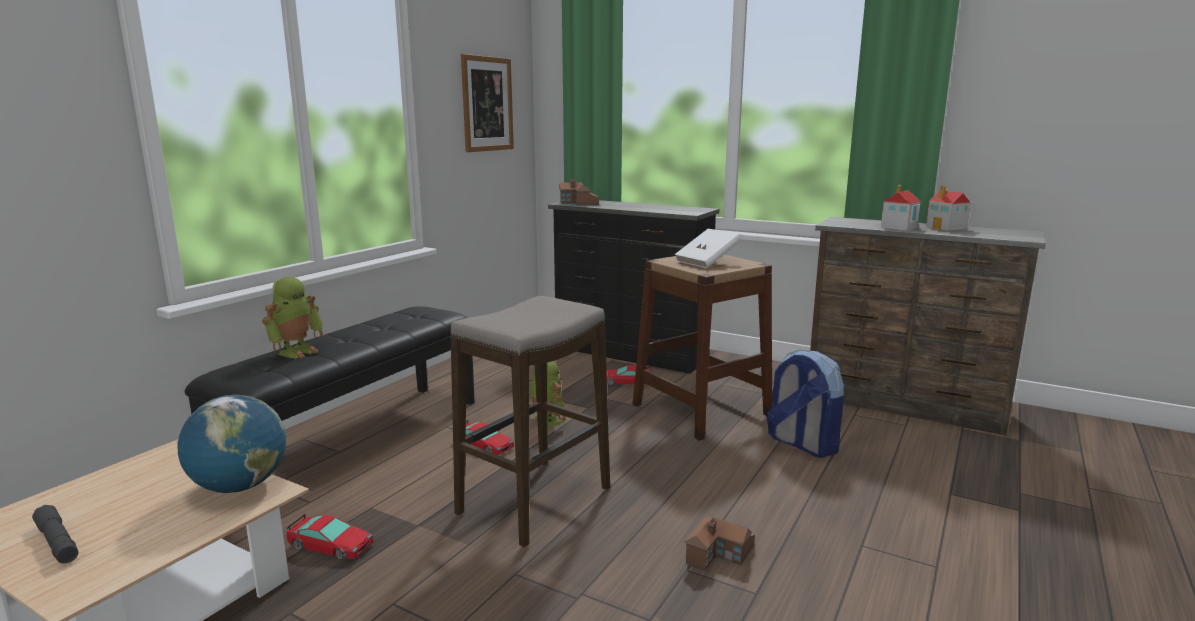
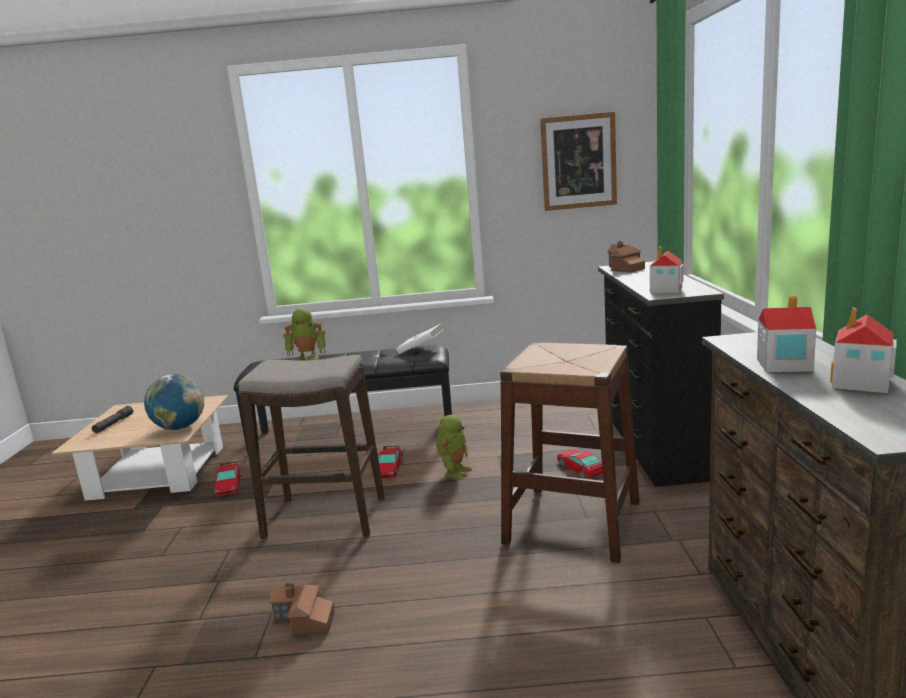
camera: 60 degrees right, 0 degrees up
(680, 210) = (666, 290): none -> toy house
(707, 262) = (569, 357): white book -> white book (421, 349)
(801, 444) = (566, 602): backpack -> none

